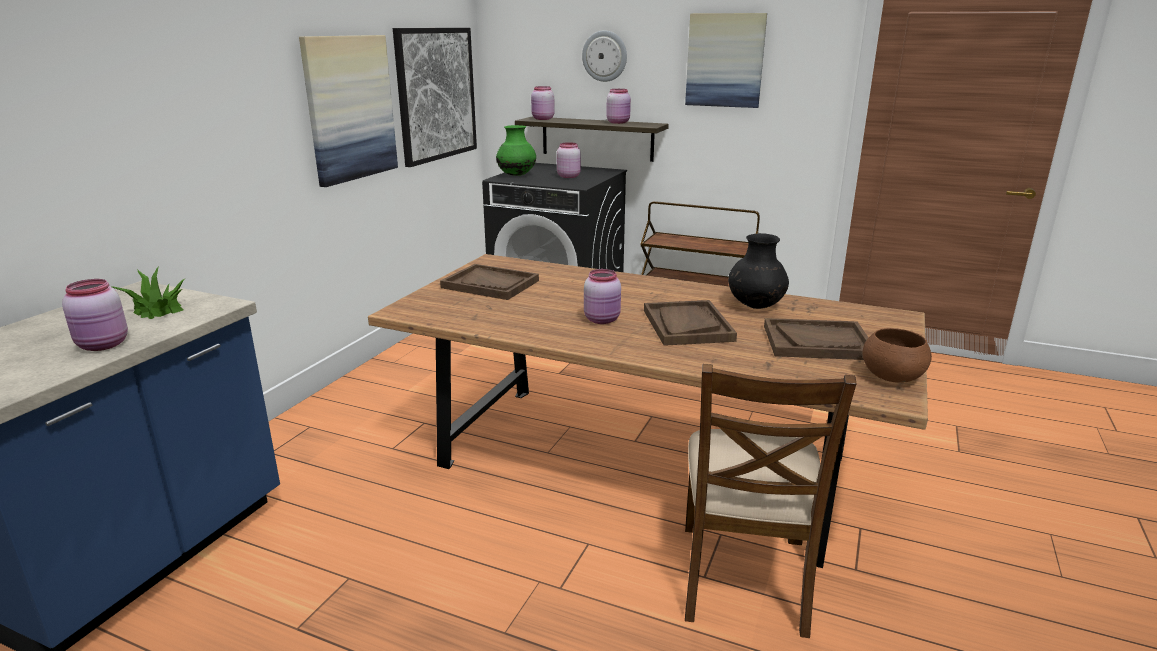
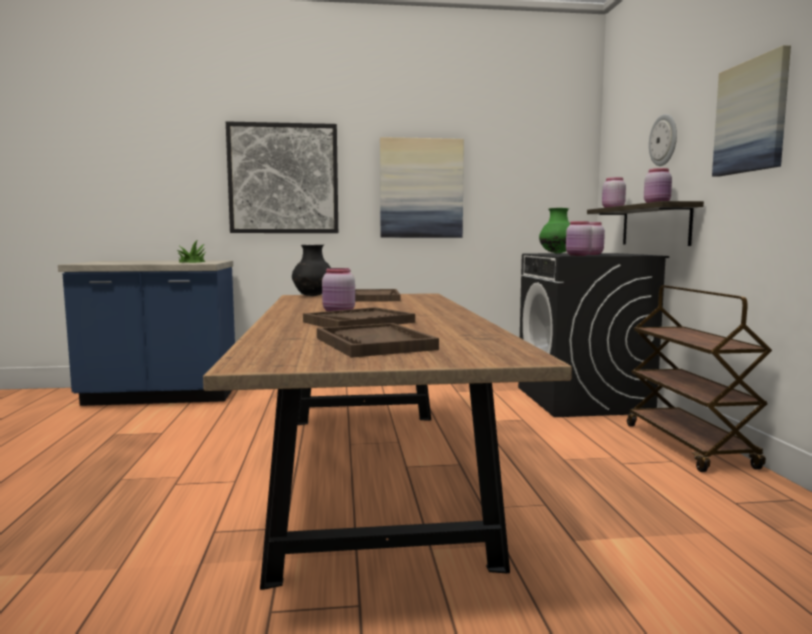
camera: 60 degrees right, 15 degrees down
(104, 345) = (141, 263): pink jar -> pink jar (578, 255)
(436, 94) = (527, 188): picture -> picture (283, 179)
(744, 577) = (222, 549): brown chair -> none
(755, 306) = (447, 328): black vase -> black vase (313, 296)
(891, 377) = (305, 362): brown bowl -> none

